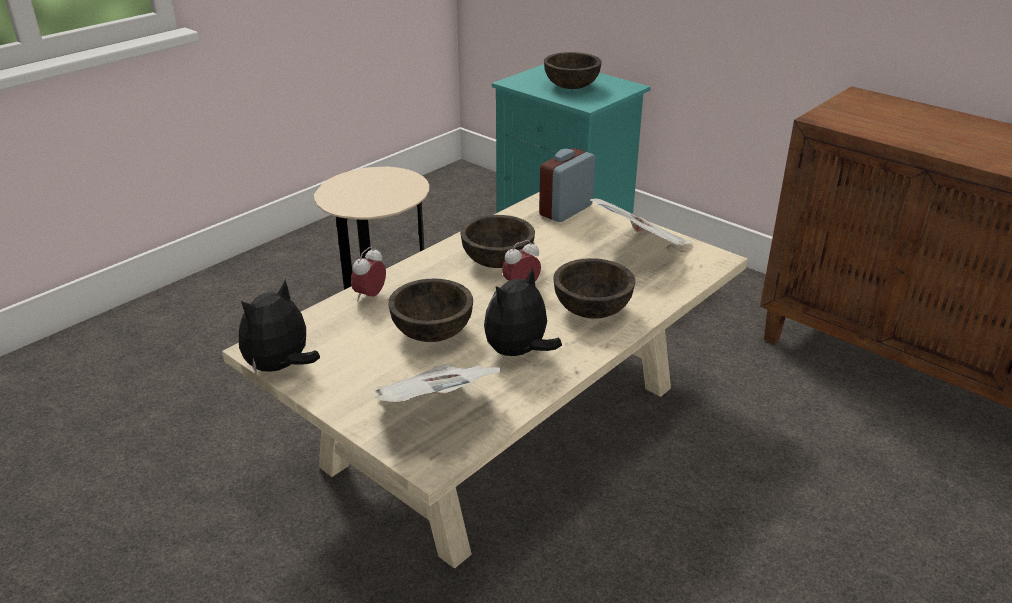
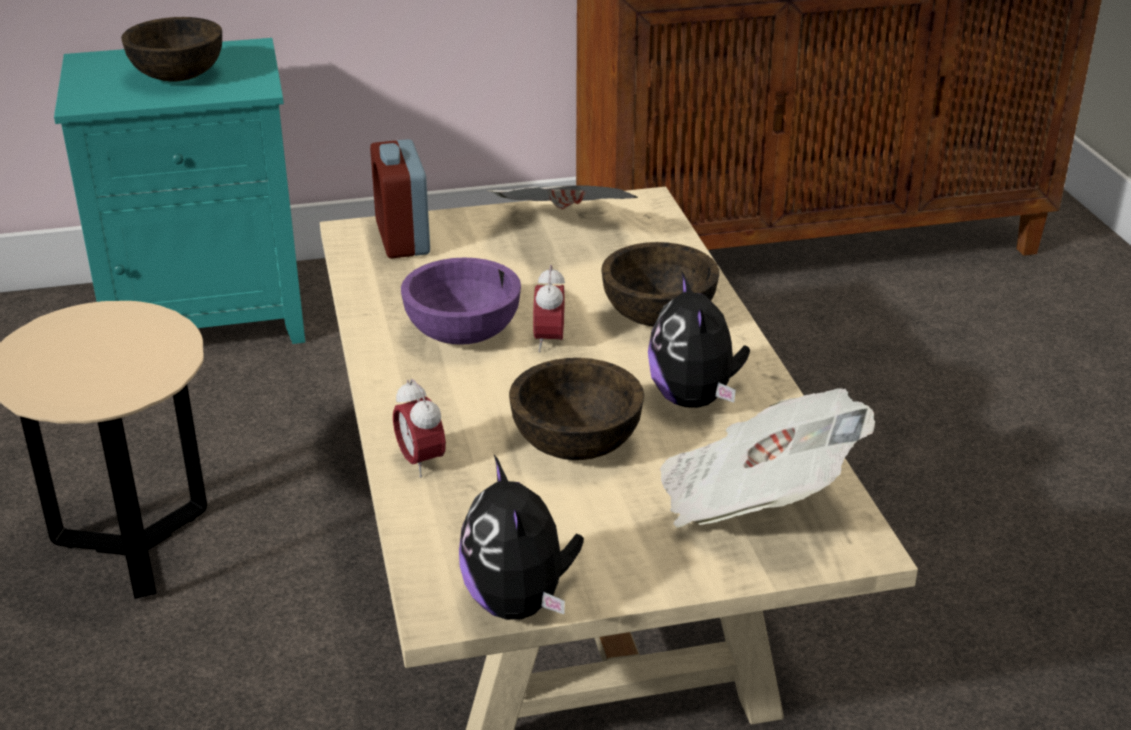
camera: 55 degrees left, 0 degrees up
(497, 261) = (463, 333): brown bowl -> purple bowl

